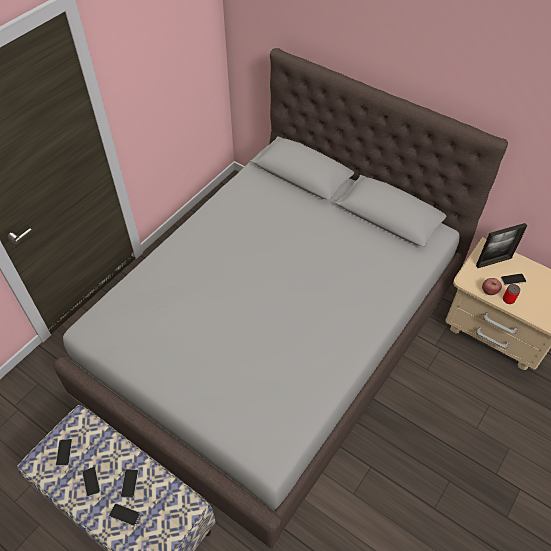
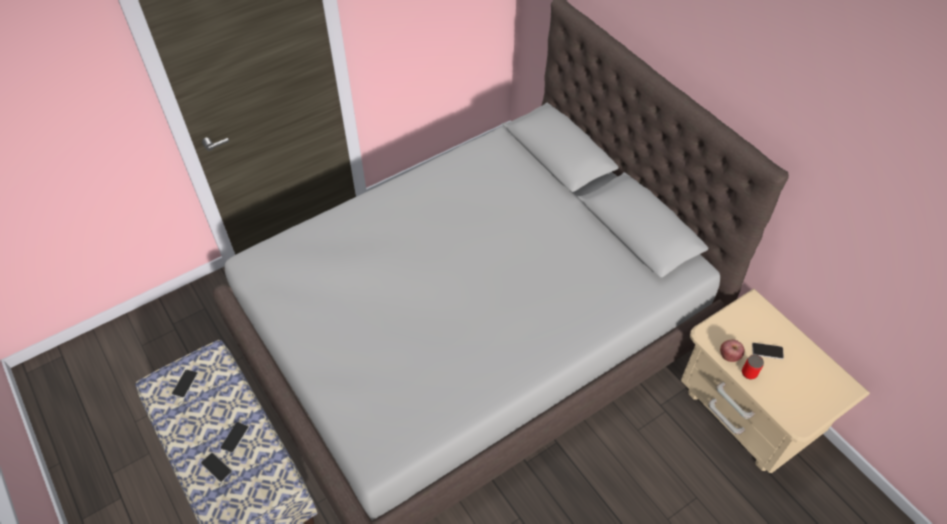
camera: 20 degrees right, 0 degrees up
(91, 481) = (198, 422): phone -> none
(493, 262) = (752, 322): picture frame -> none

